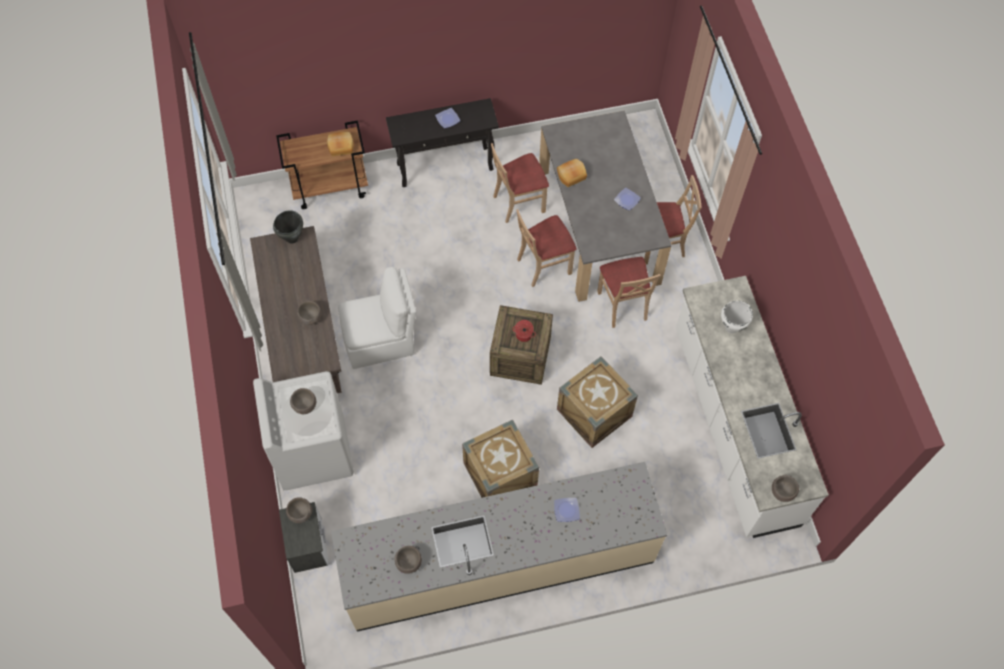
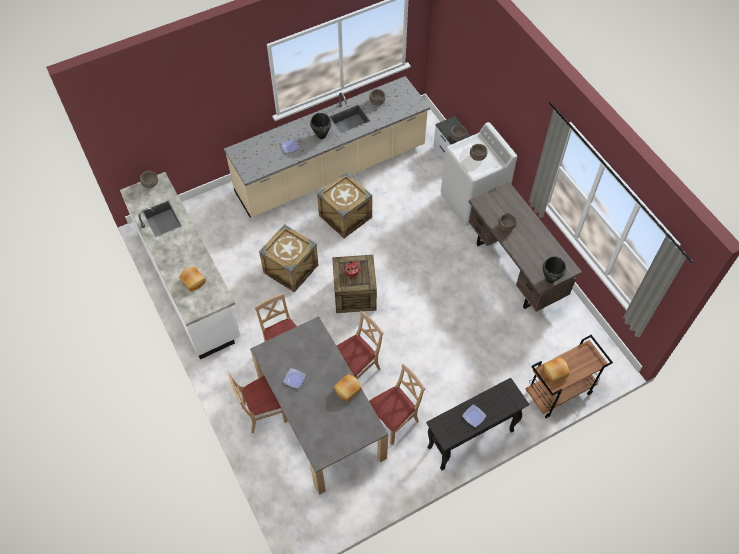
camera: 165 degrees right, 5 degrees down
(381, 340) = (460, 280): white chair -> none
(514, 518) = (321, 136): none -> black cooking pot
(731, 327) = (194, 281): white cooking pot -> bread

